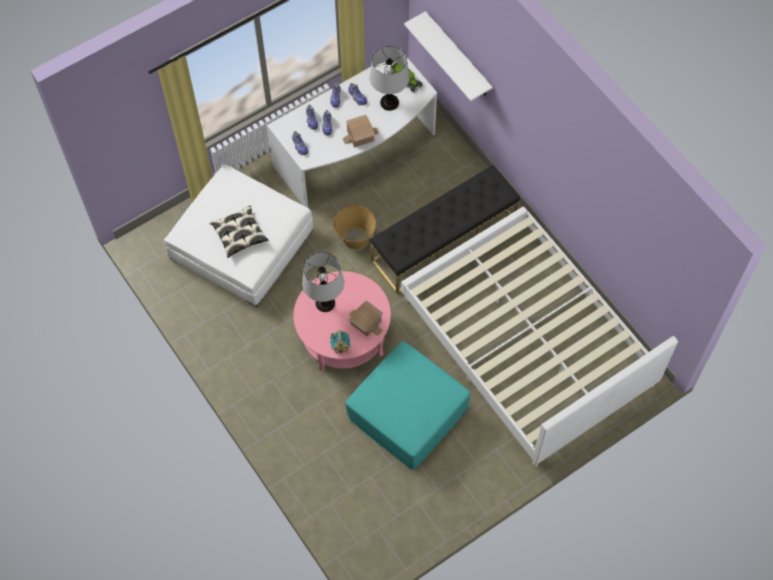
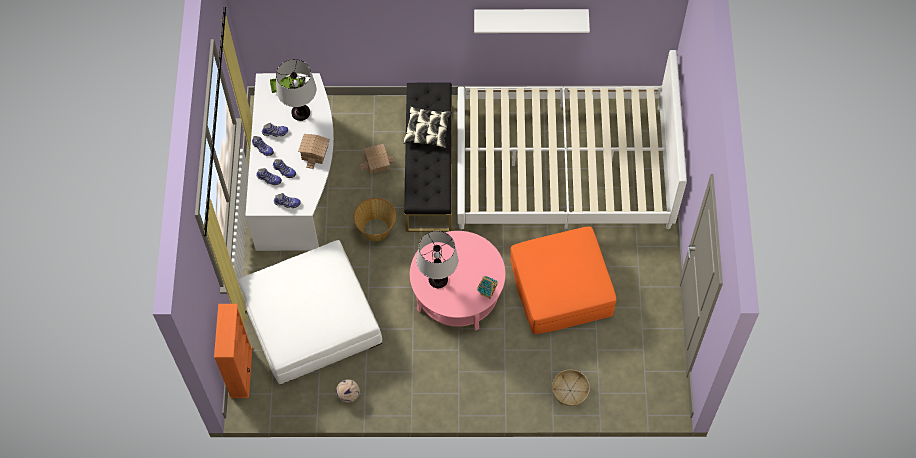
camera: 55 degrees left, 0 degrees up
(161, 224) = (241, 372): none -> orange bookcase
(194, 311) = (348, 395): none -> football
(239, 235) = (323, 305): pillow -> pillow (428, 130)
(316, 478) = (570, 390): none -> basket
(366, 322) = (478, 259): toy house -> toy house (377, 162)
(408, 412) = (560, 288): turquoise ottoman -> orange ottoman
(458, 55) = (319, 28): white shelf -> white shelf (531, 16)

